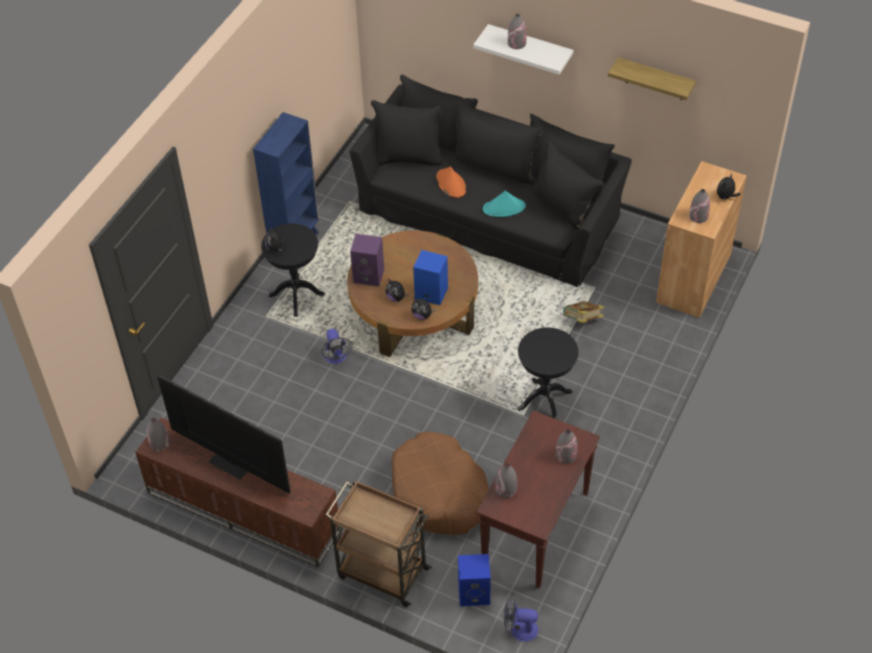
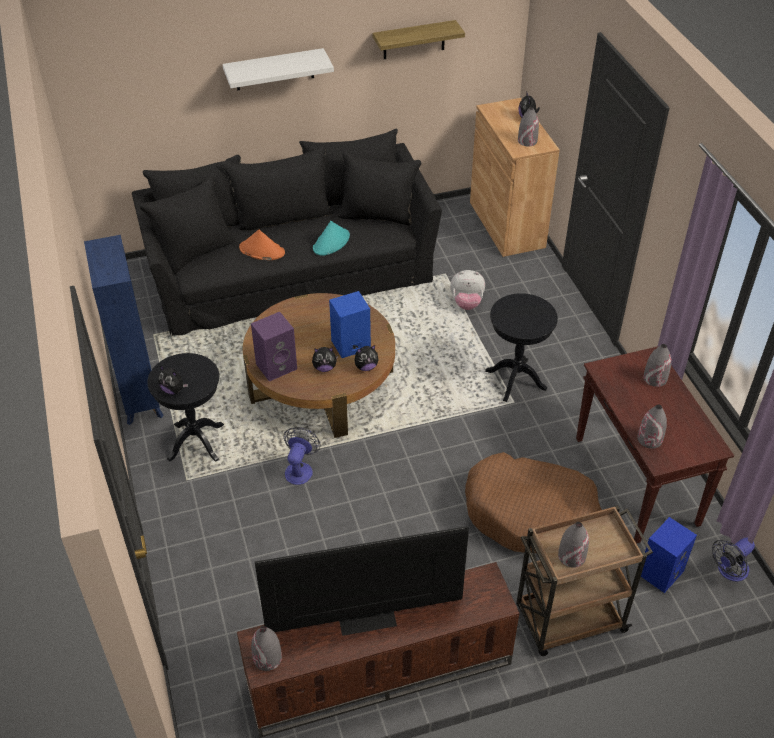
camera: 45 degrees left, 5 degrees down
(336, 358) = (300, 469): fan -> fan turned 105 degrees counterclockwise
(516, 43) = (268, 65): grey vase -> grey vase (571, 556)
(582, 320) = (466, 303): book -> plush toy

